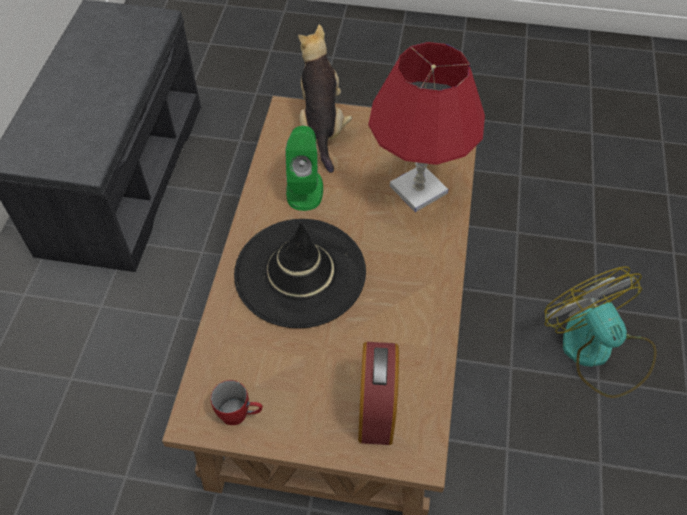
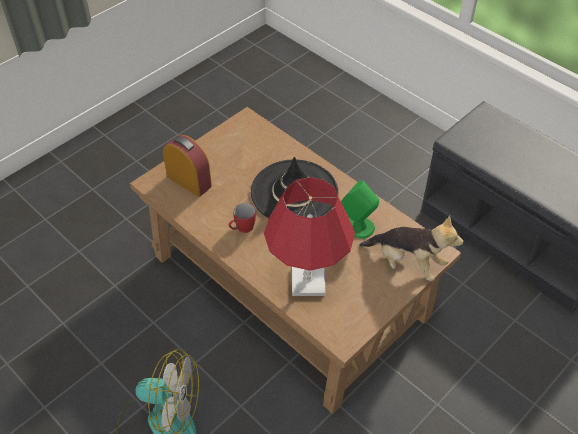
camera: 125 degrees right, 5 degrees down
(240, 414) = (234, 134): red mug -> red mug (242, 229)

